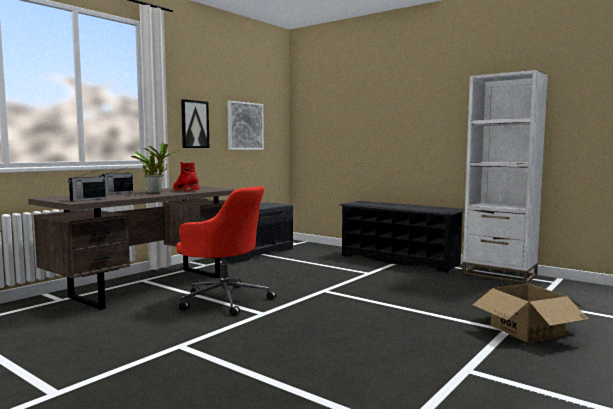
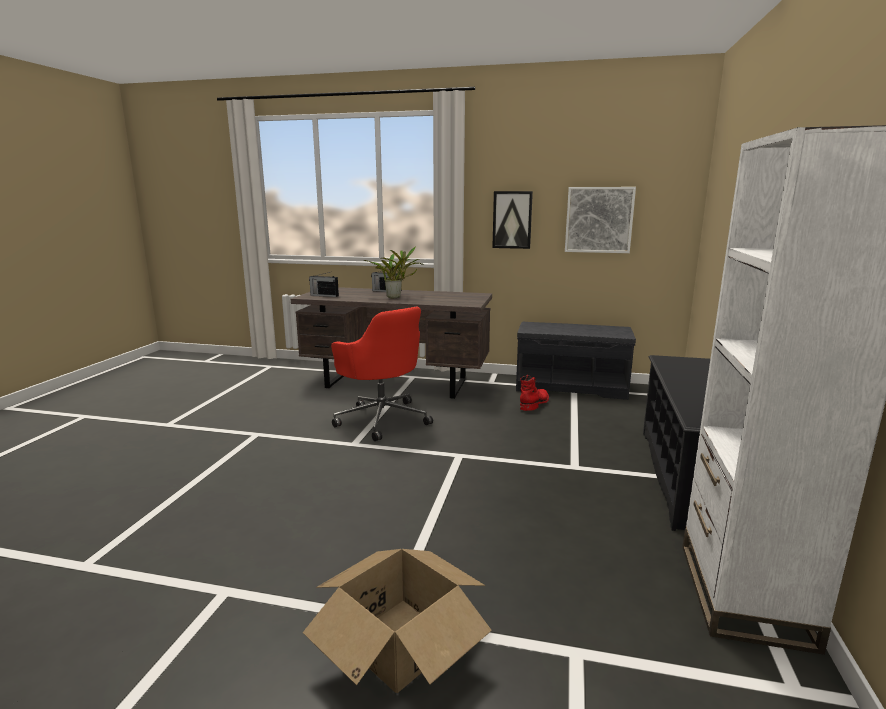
camera: 65 degrees right, 10 degrees up
(186, 190) = (433, 298): red boot -> red boot (534, 403)
(224, 300) = (382, 419): red office chair -> red office chair turned 45 degrees counterclockwise

